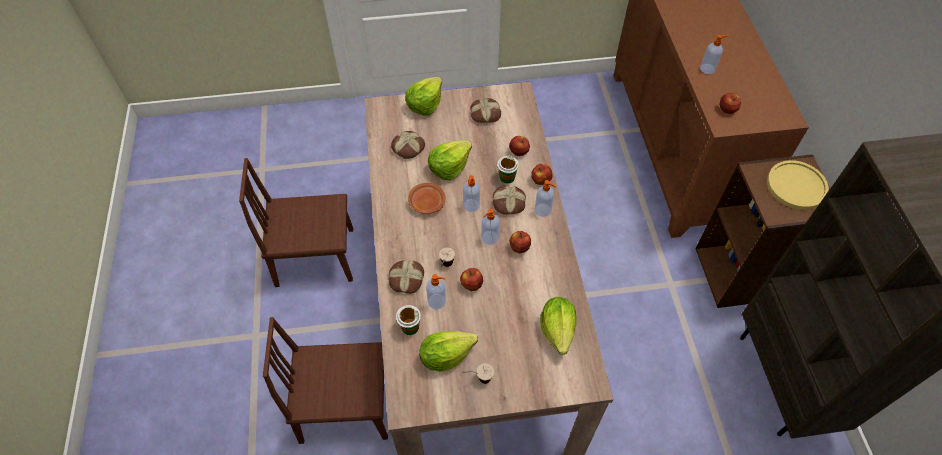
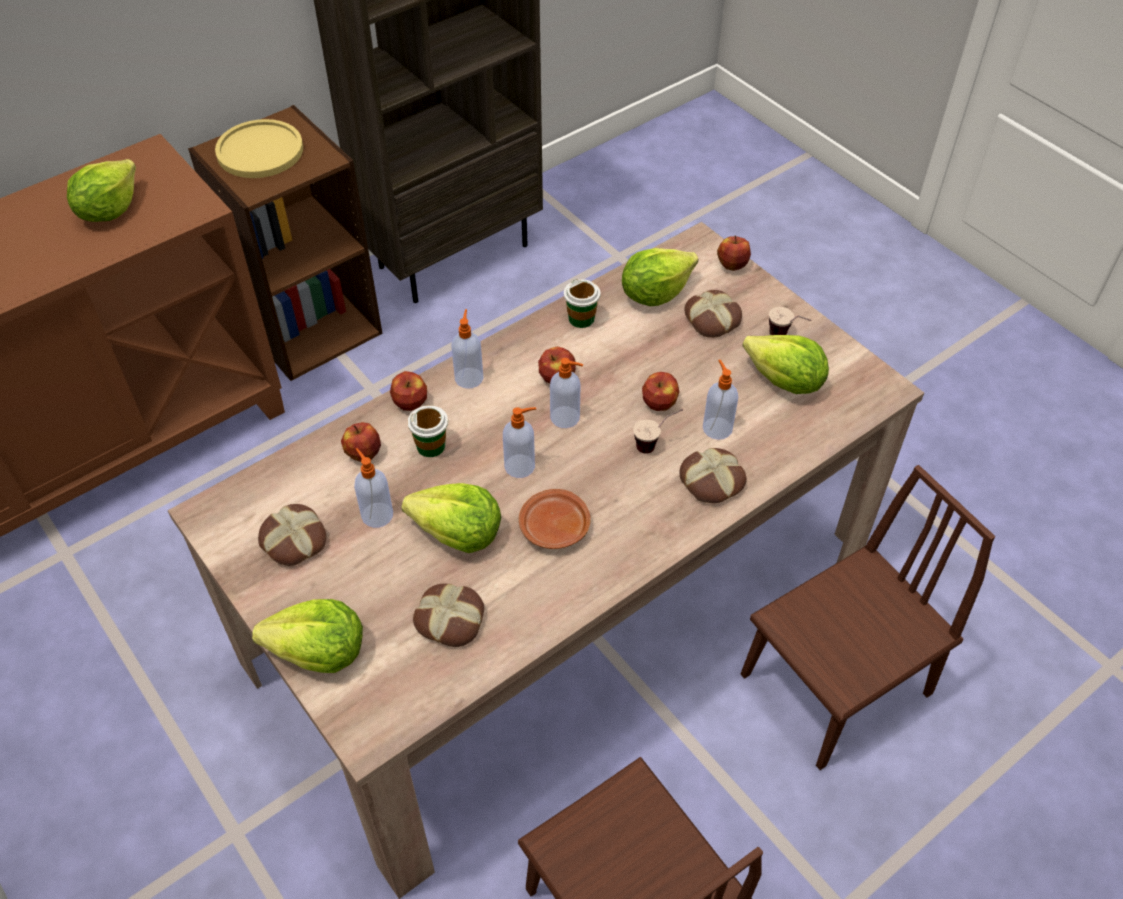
camera: 120 degrees left, 5 degrees down
(345, 406) = (835, 684): brown chair -> brown chair turned 90 degrees counterclockwise
(410, 327) = (779, 438): cup -> cup (581, 318)
(508, 203) = (483, 422): bread -> bread (713, 319)
(708, 69) = (67, 253): soap dispenser -> soap dispenser (376, 514)
(727, 109) = (161, 212): apple -> apple (732, 265)
(738, 90) = (109, 210): none -> lettuce

